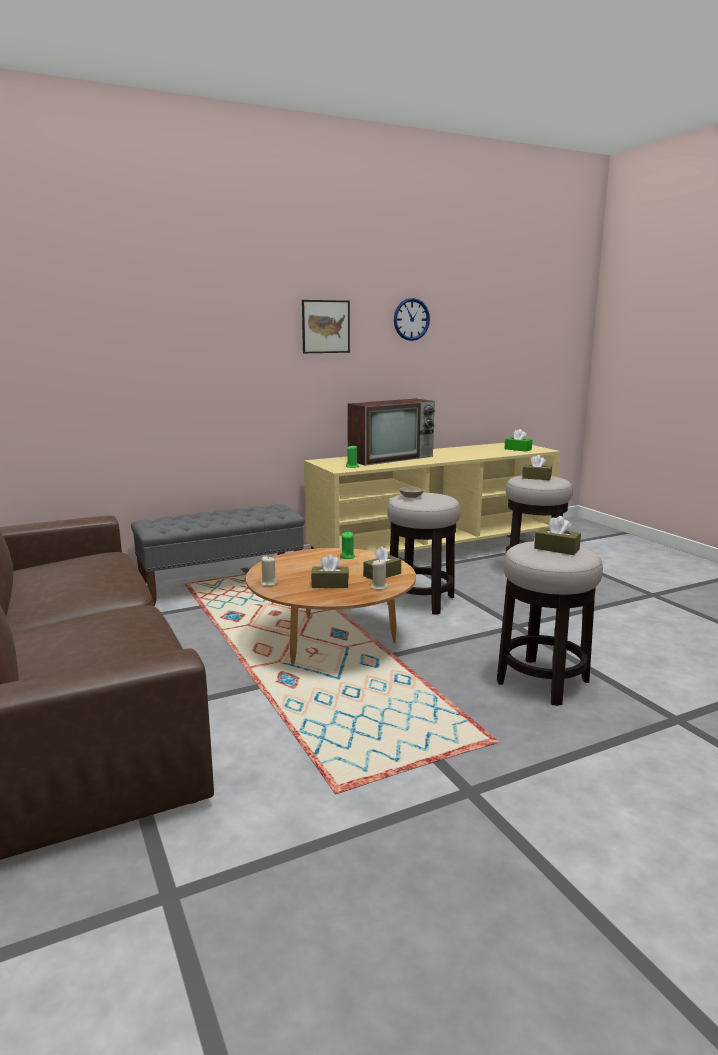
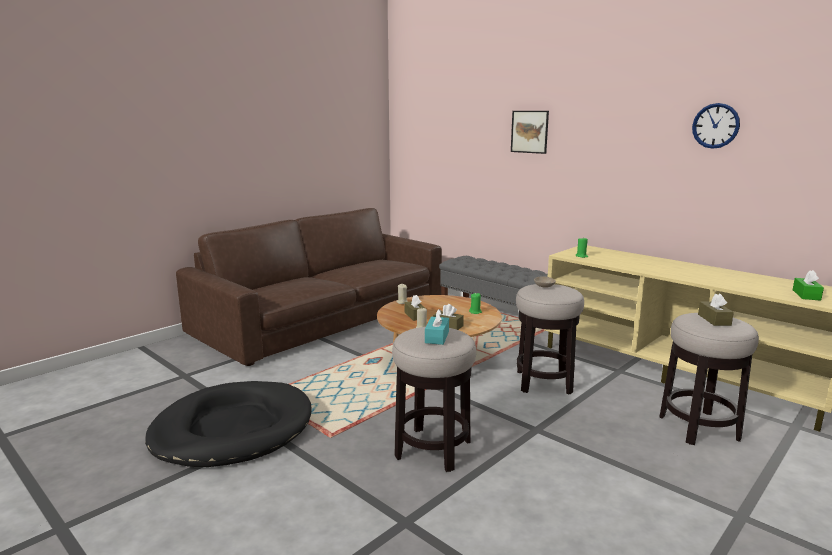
camera: 70 degrees right, 0 degrees up
(325, 326) = (618, 131): picture -> picture (529, 131)
(392, 458) = (641, 261): television -> none
(444, 830) = (232, 429): none -> black dog bed
(556, 549) = (437, 337): brown tissue box -> turquoise tissue box

